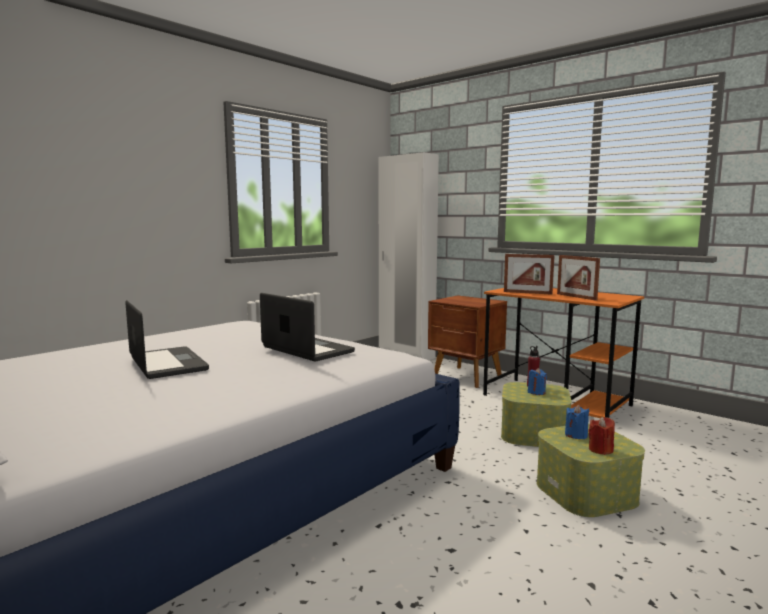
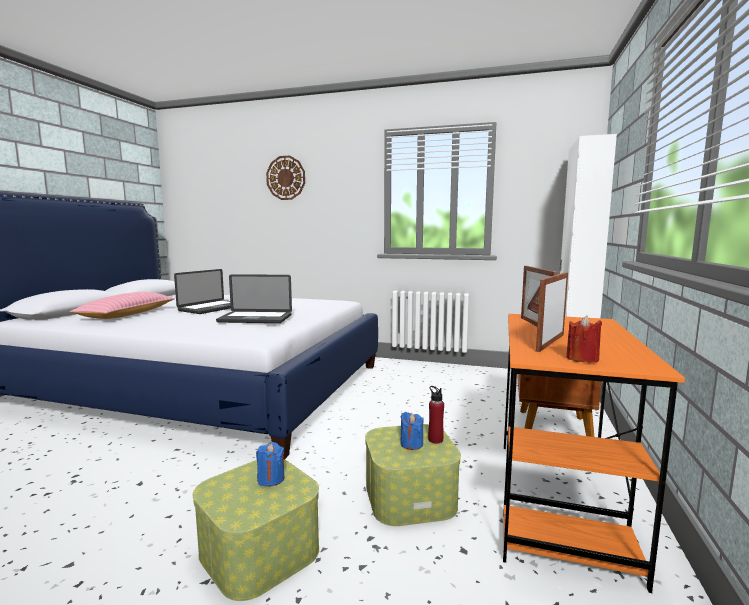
camera: 65 degrees right, 0 degrees up
(76, 142) = (286, 178): none -> wall clock
(97, 409) = (127, 314): none -> pink pillow
(307, 349) = (255, 319): laptop -> laptop turned 75 degrees clockwise
(600, 450) = (229, 497): red candle -> red candle (582, 359)

